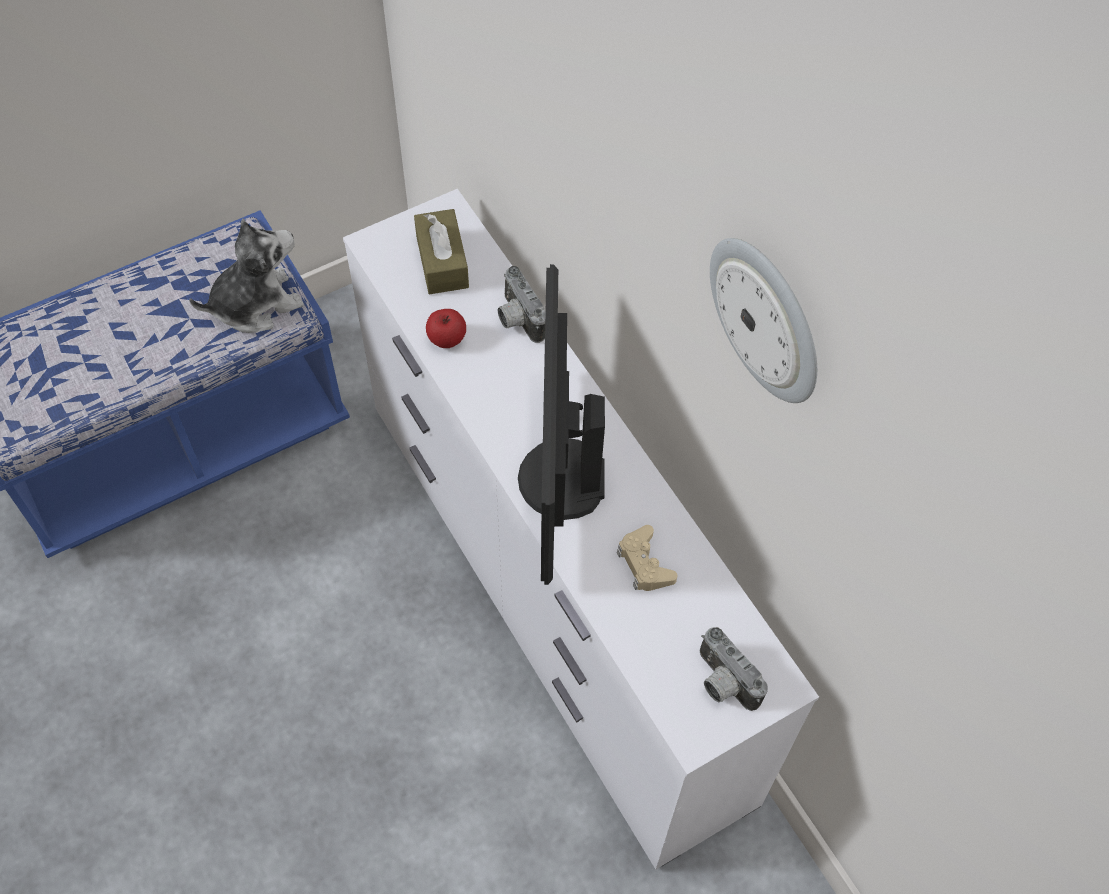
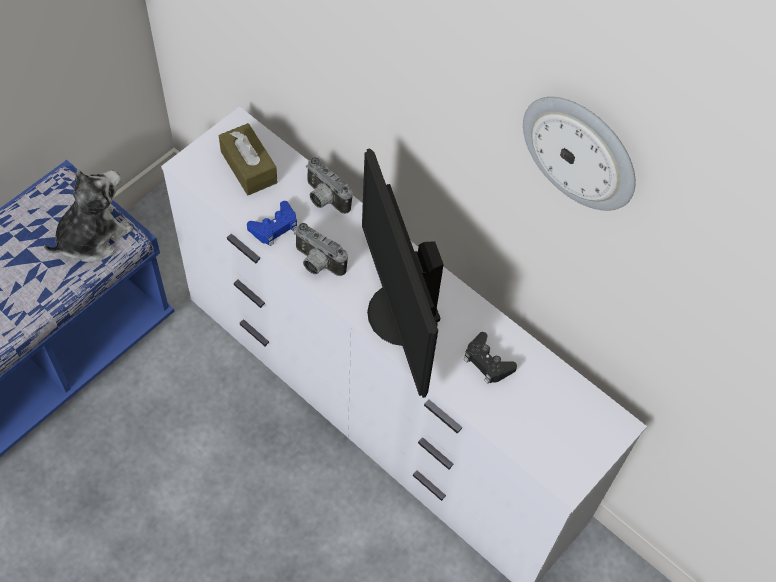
camera: 20 degrees left, 0 degrees up
(447, 339) = (274, 227): apple -> blue game controller
(644, 563) = (487, 362): beige game controller -> black game controller
(722, 683) = (574, 435): camera -> camera (316, 263)

